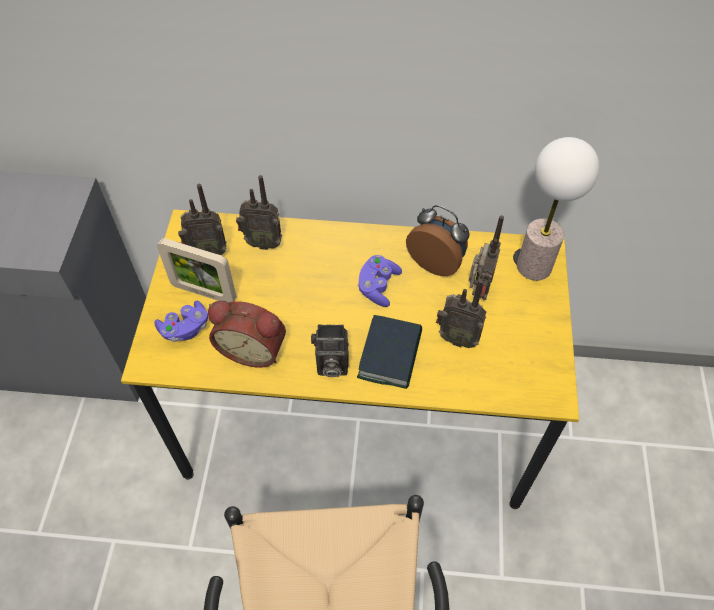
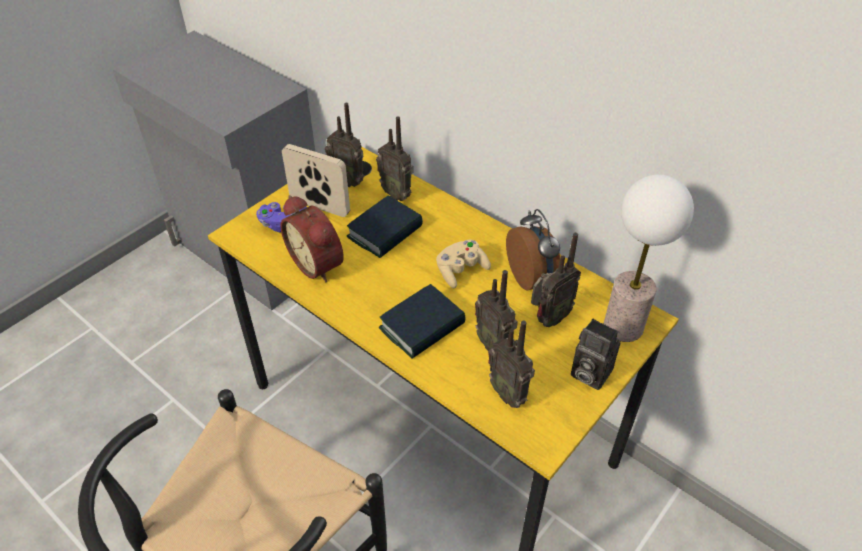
camera: 35 degrees right, 10 degrees down
(204, 292) = (320, 207): picture frame -> picture frame turned 150 degrees clockwise
(285, 286) = (385, 232): none -> book
(330, 365) = (366, 307): camera -> camera (588, 373)
(378, 287) = (461, 270): purple game controller -> beige game controller
(500, 371) = (509, 393): none -> radio

